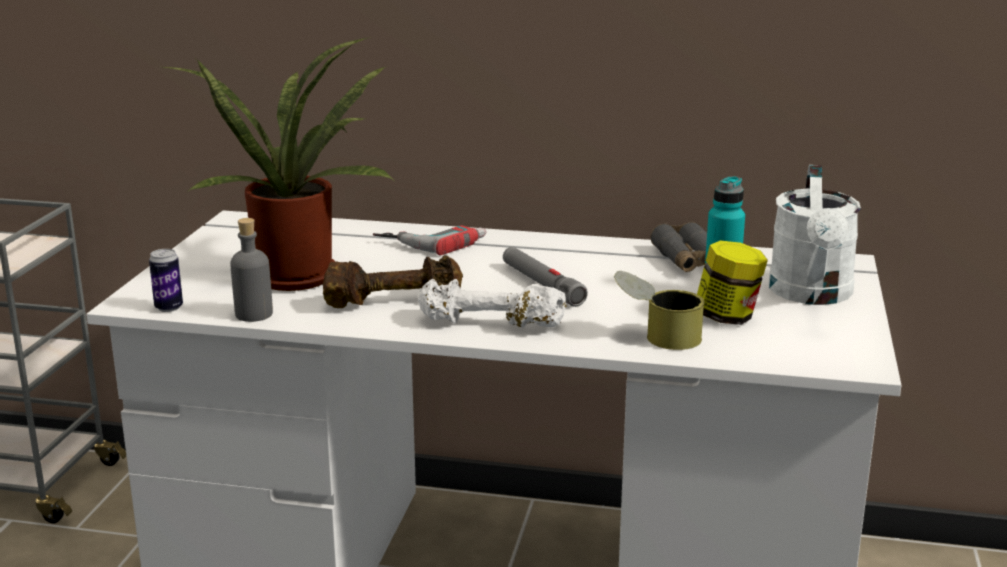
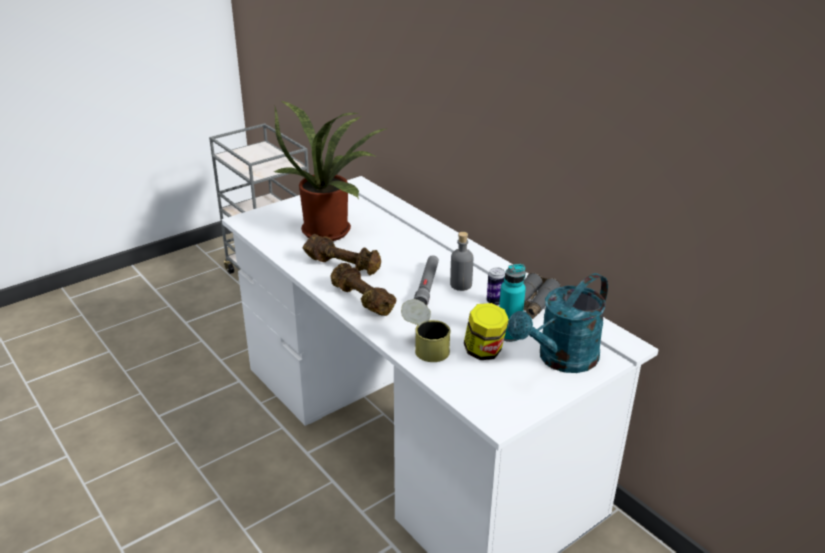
camera: 40 degrees right, 10 degrees up
(169, 308) = (253, 229): can -> can (495, 302)
(254, 314) = (277, 247): grey bottle -> grey bottle (461, 285)
(431, 241) = (421, 233): power drill -> none
(490, 325) = (361, 300): white dumbbell -> brown dumbbell
(812, 295) = (560, 360): white watering can -> turquoise watering can

